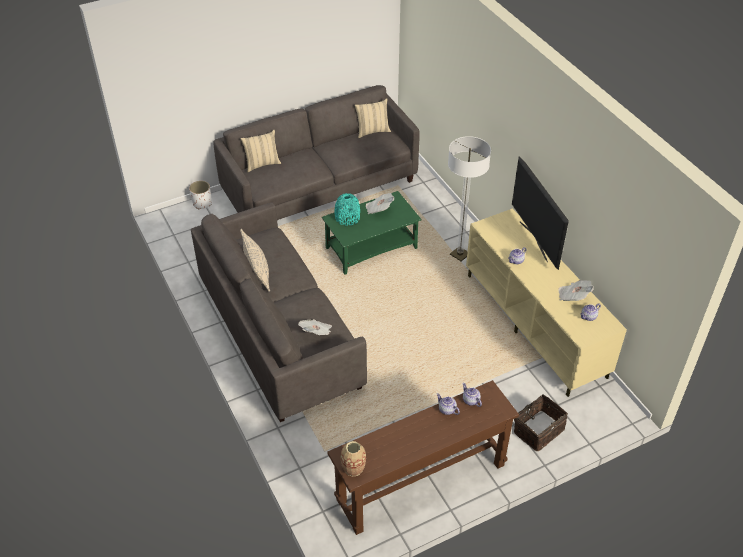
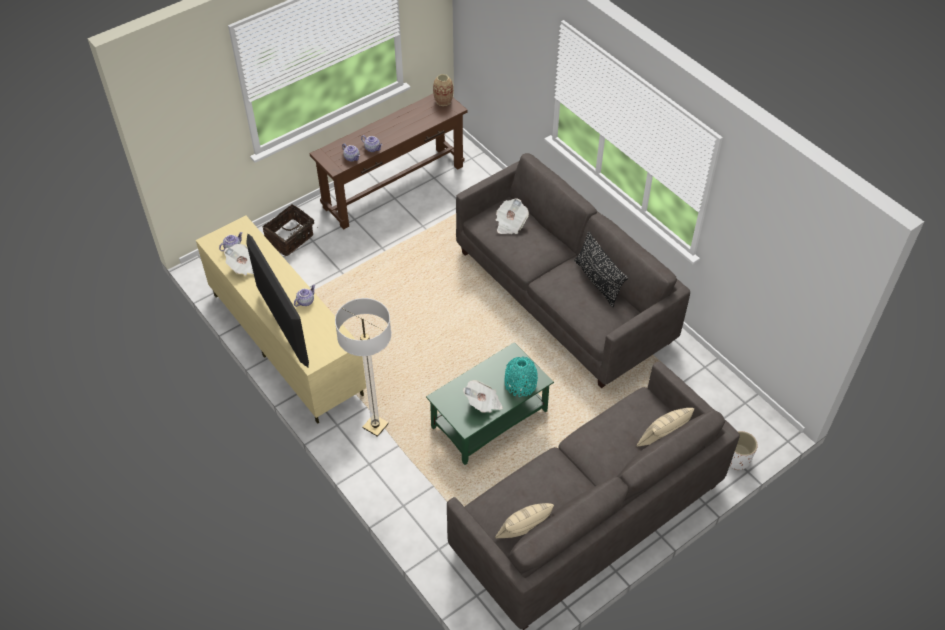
camera: 170 degrees right, 5 degrees up
(257, 271) = (597, 282): beige pillow -> black pillow

